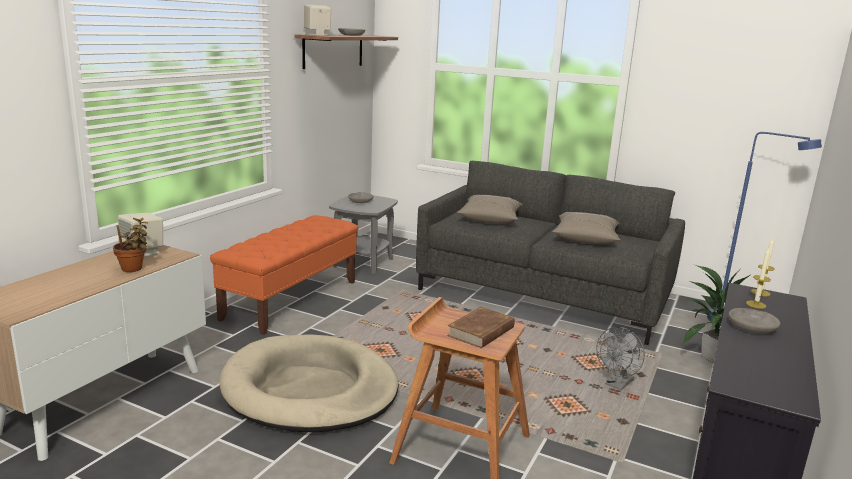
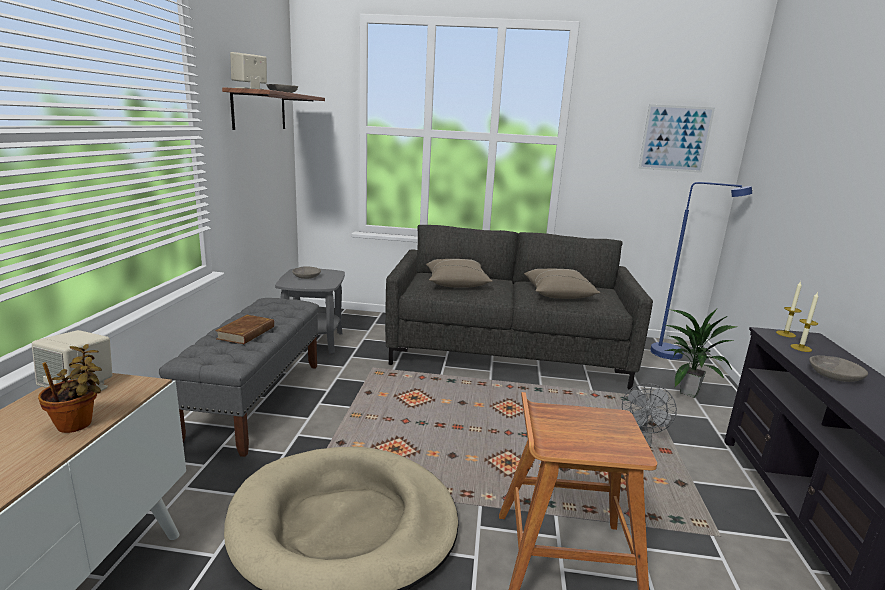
camera: 20 degrees left, 0 degrees up
(291, 299) = (256, 401): orange bench -> grey bench
(481, 331) = (600, 431): brown book -> brown book (246, 333)
(751, 82) = (675, 138): none -> picture

